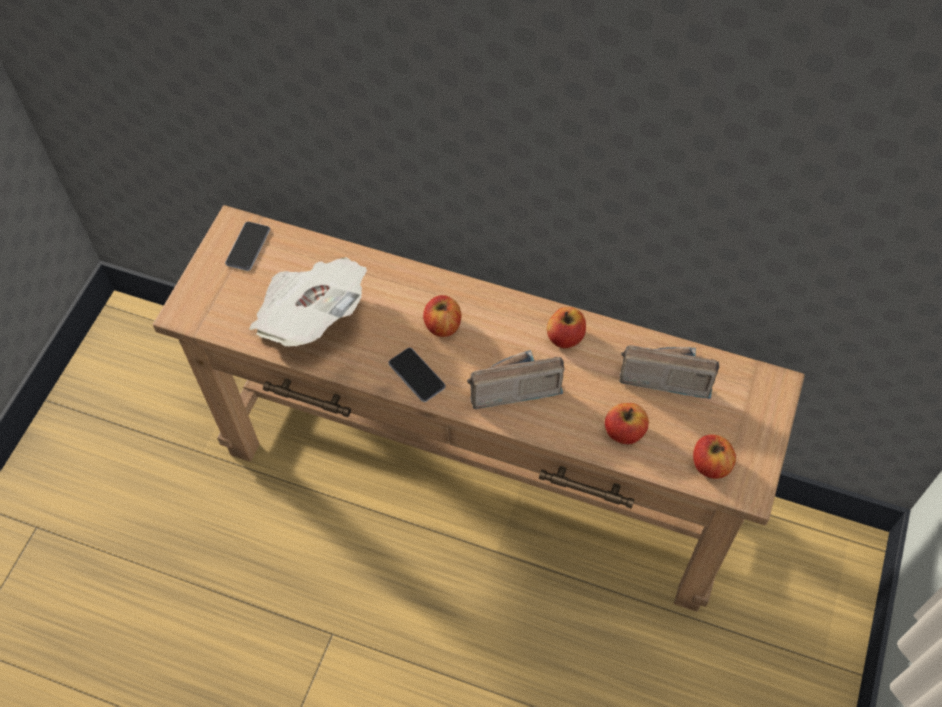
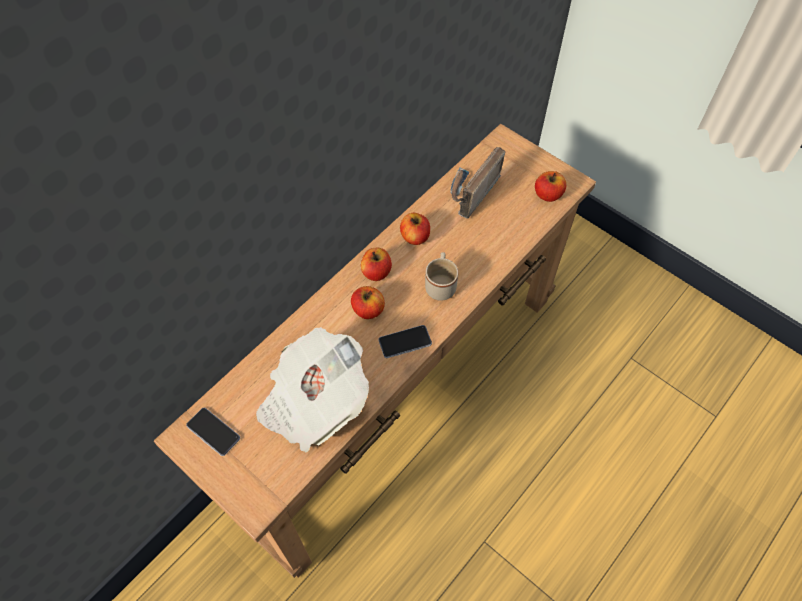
camera: 70 degrees left, 0 degrees up
(510, 386) = (441, 284): radio -> beige mug
(624, 432) = (506, 231): apple -> apple (376, 272)

